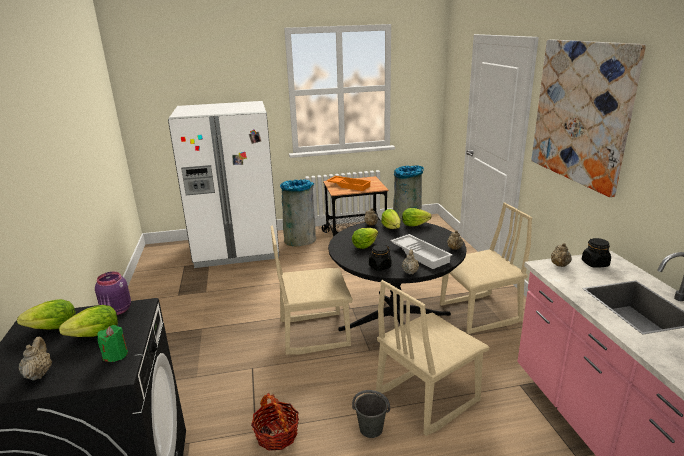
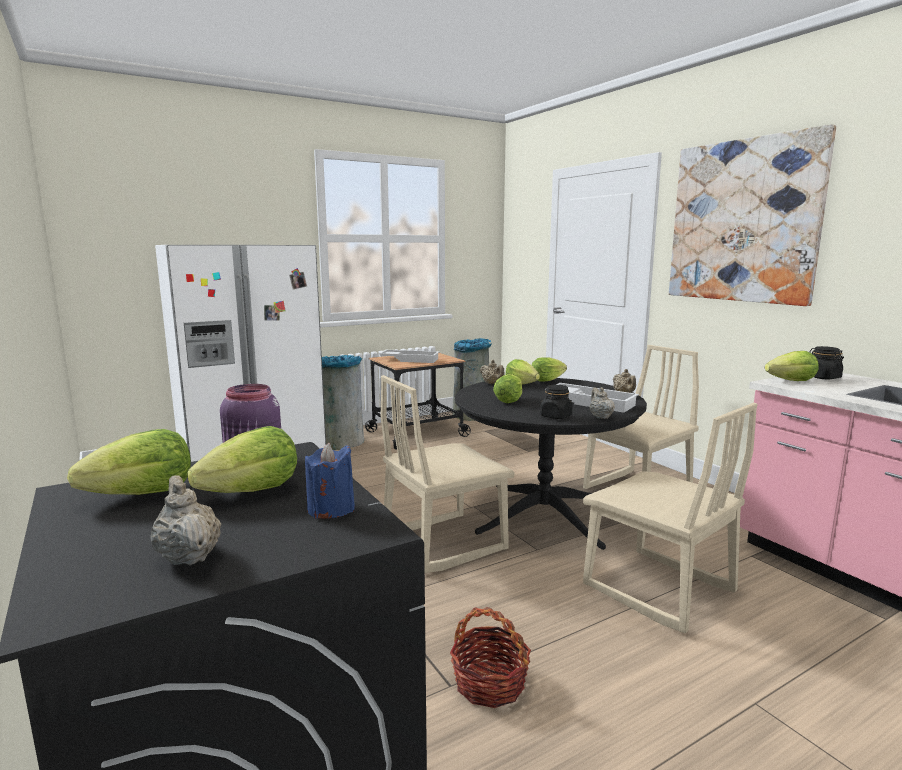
camera: 20 degrees left, 10 degrees down
(115, 355) = (331, 509): green candle -> blue candle
(349, 185) = (410, 359): orange tray -> white tray
(371, 429) = (621, 643): grey bucket -> none
(426, 397) = (657, 589): beige chair -> beige chair turned 75 degrees counterclockwise
(560, 265) = (791, 381): beige teapot -> lettuce

